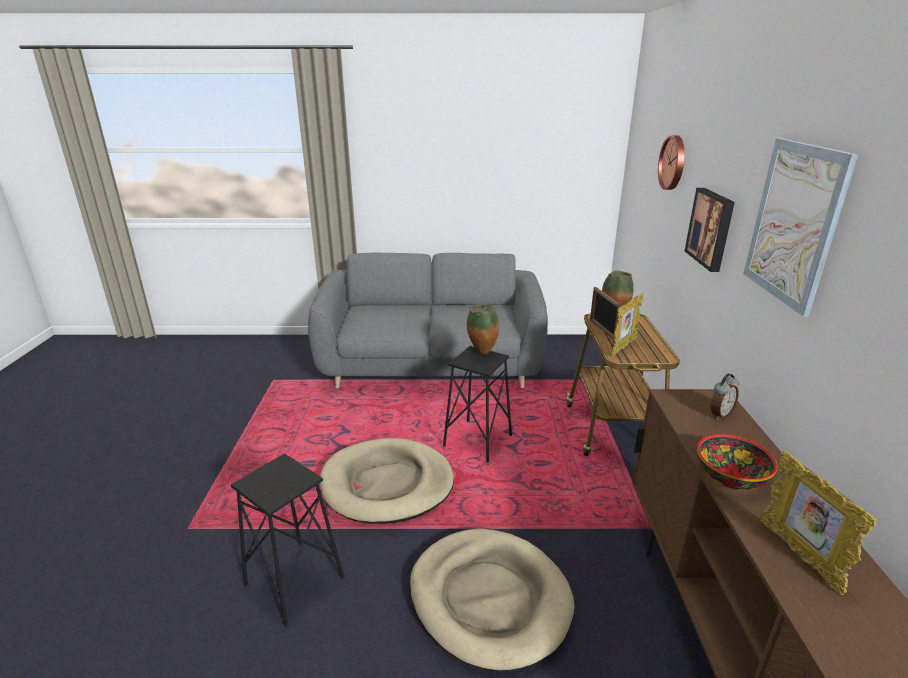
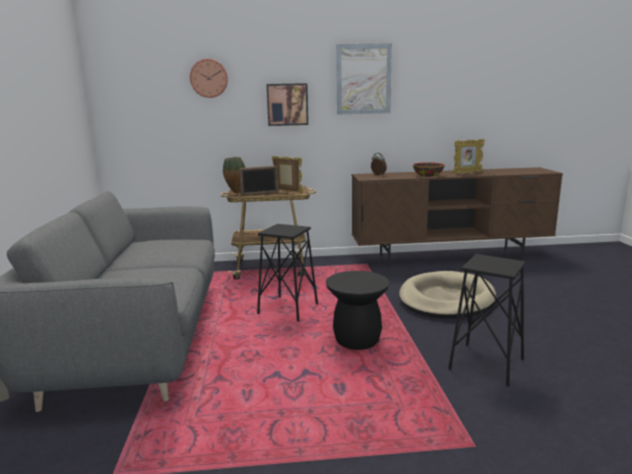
camera: 95 degrees left, 10 degrees down
(387, 484) = (357, 341): beige dog bed -> black stool
(481, 353) = (273, 229): vase -> none

